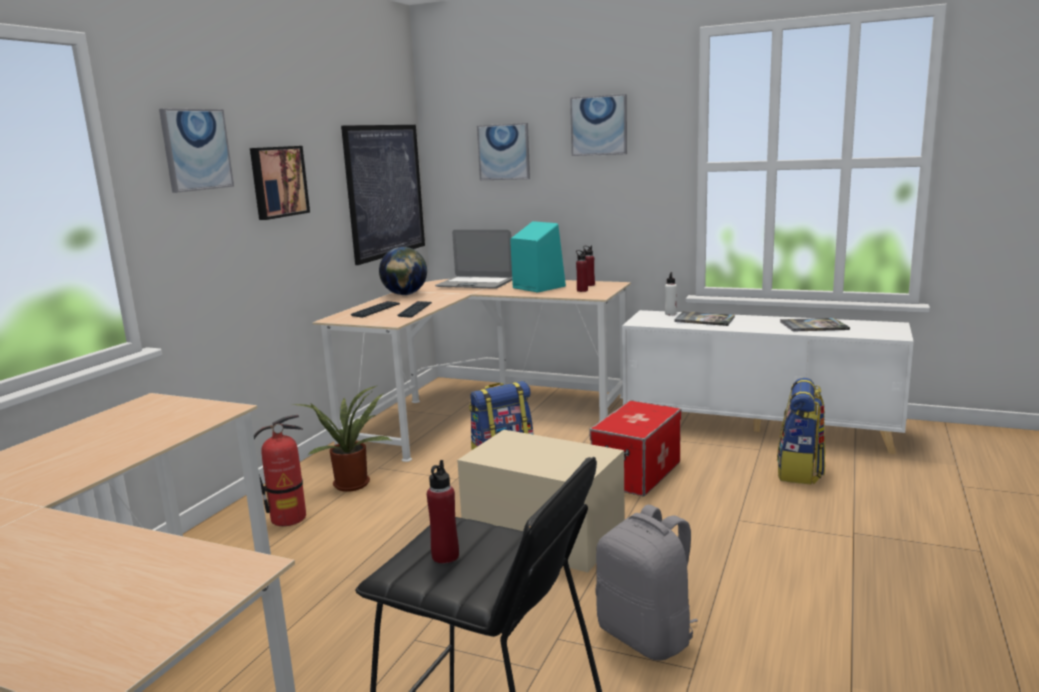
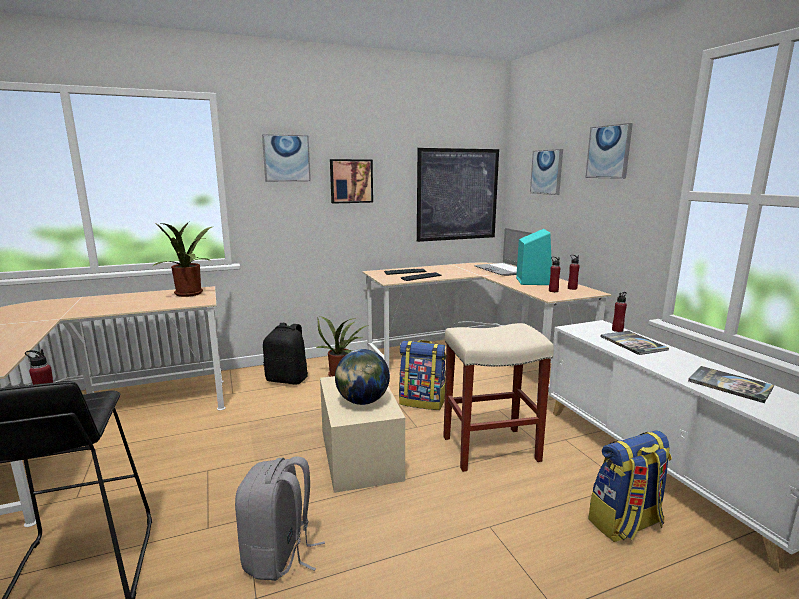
camera: 45 degrees right, 0 degrees up
(158, 410) = (191, 294): none -> potted plant
(289, 518) = (288, 379): fire extinguisher -> black backpack
(405, 294) = (447, 267): globe -> globe (362, 402)
(637, 473) = (489, 449): storage box -> beige stool
(670, 314) = (617, 330): white bottle -> red bottle

